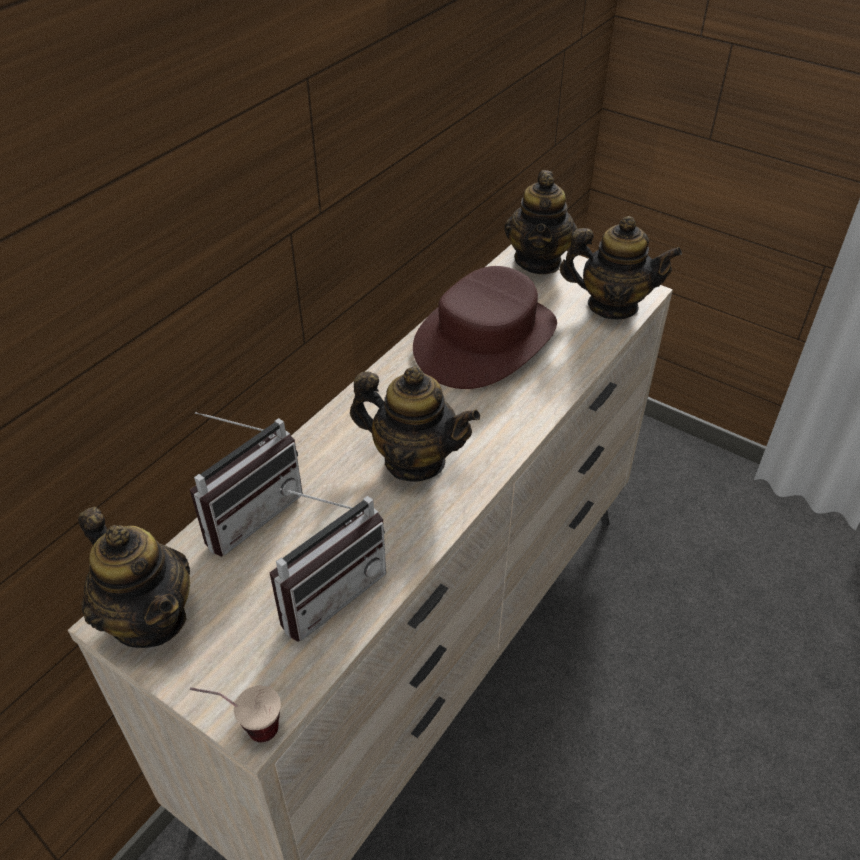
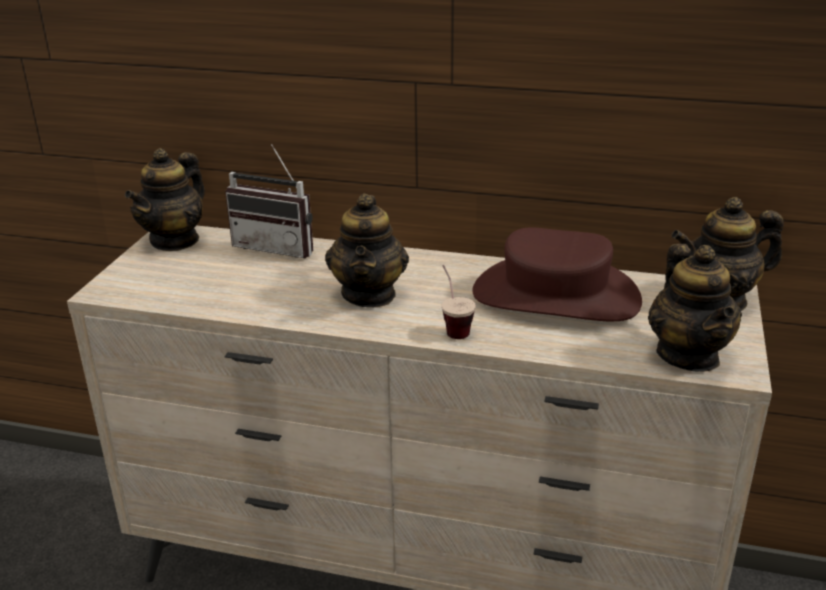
camera: 70 degrees right, 15 degrees down
(244, 728) = (98, 289): cup -> cup (453, 327)
(326, 590) = (218, 289): radio -> none

